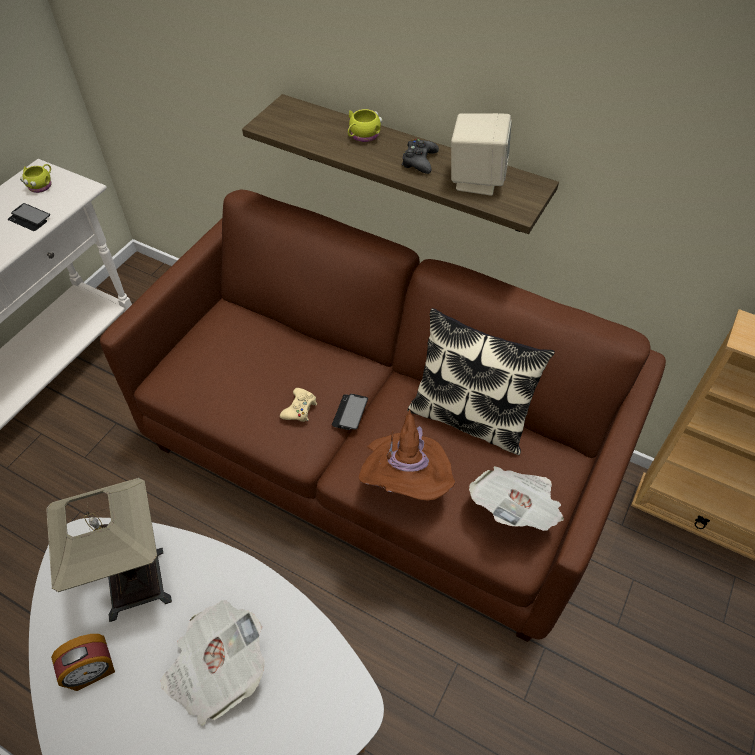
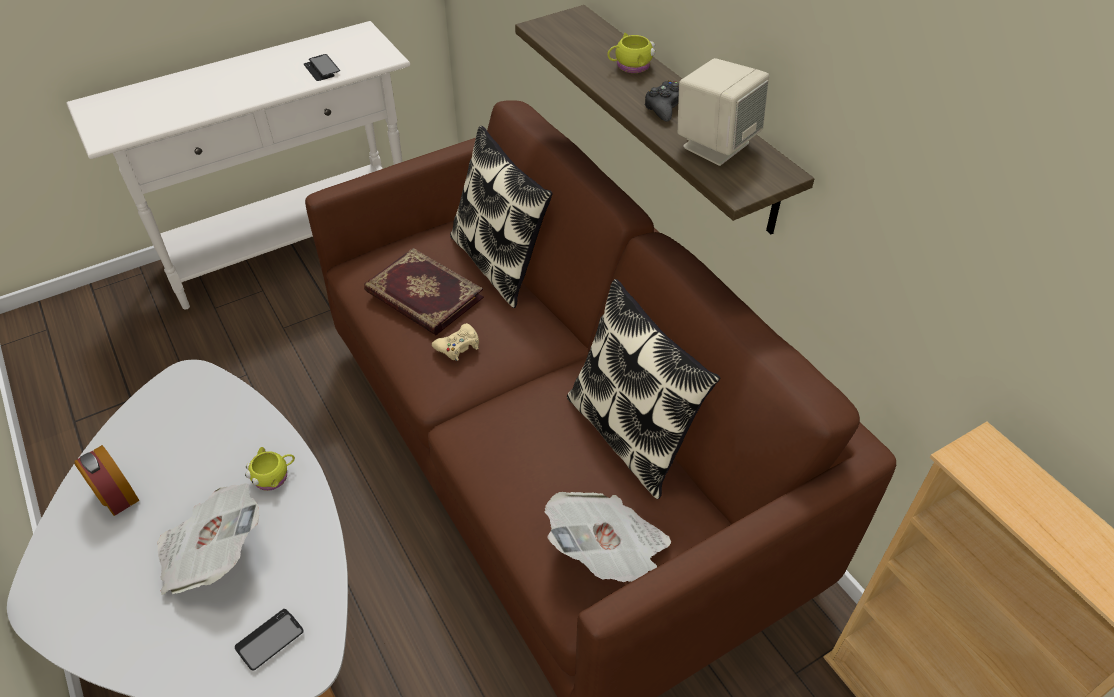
camera: 30 degrees right, 5 degrees down
(42, 185) = (354, 44): yellow mug -> yellow mug (274, 476)
(93, 671) = (116, 496): alarm clock -> alarm clock turned 45 degrees clockwise
(137, 583) = (206, 440): table lamp -> none
(241, 381) = (423, 296): none -> book
(280, 328) = (499, 263): none -> pillow
(350, 412) = (507, 373): phone -> phone (269, 640)
(406, 481) = (511, 465): brown hat -> none

